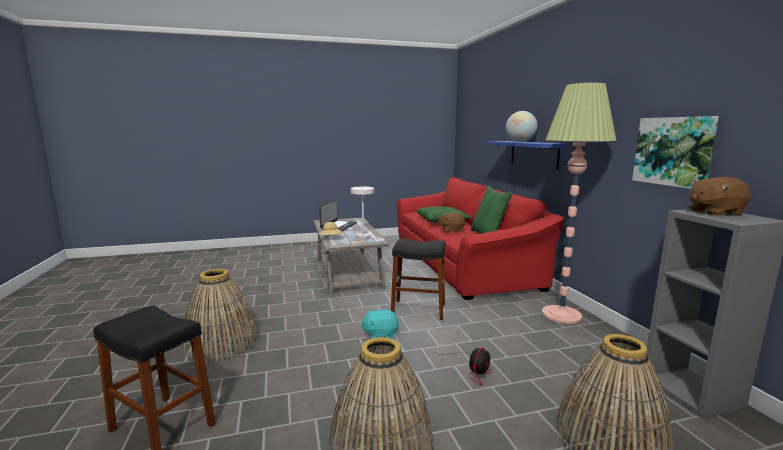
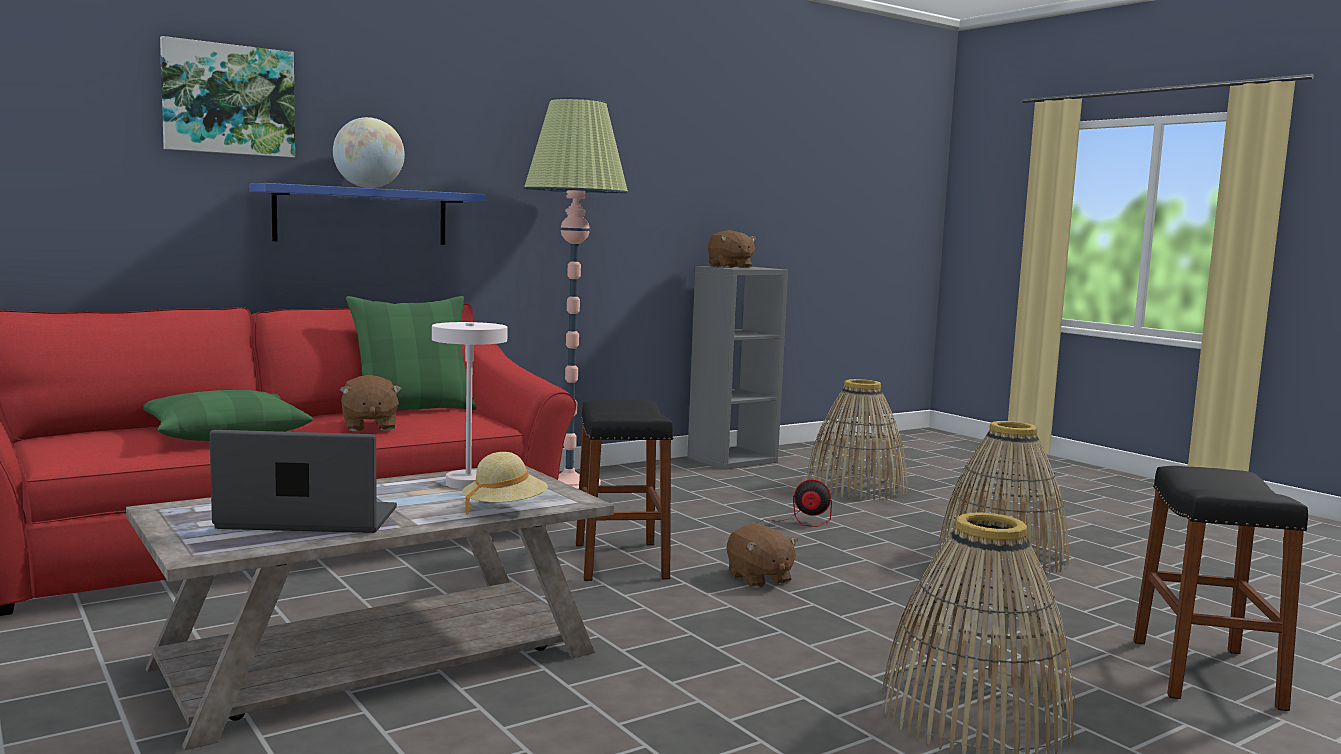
camera: 110 degrees left, 5 degrees down
(380, 334) = (759, 579): turquoise plush toy -> brown plush toy
(673, 151) = (644, 206): picture -> picture (228, 99)

